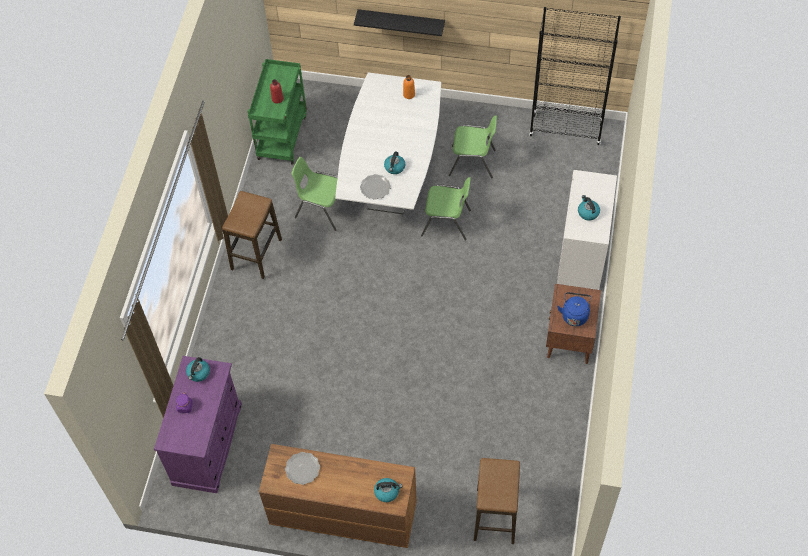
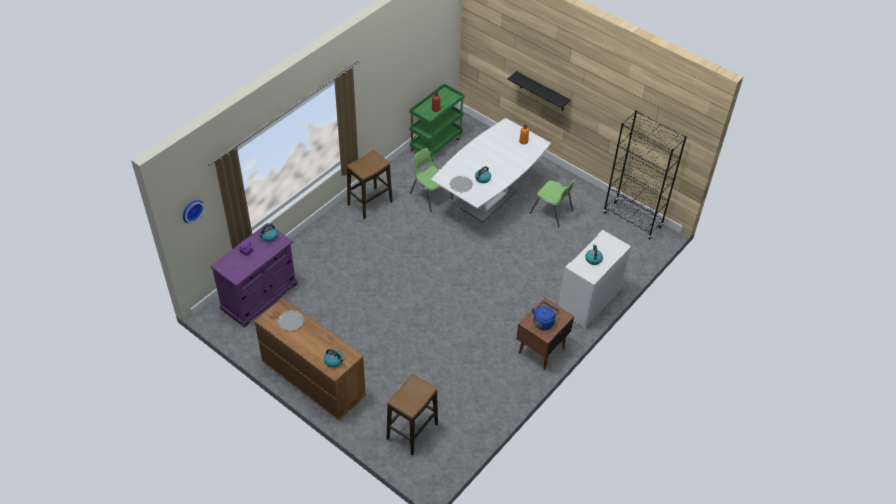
camera: 25 degrees right, 10 degrees down
(115, 401) = (191, 210): none -> wall clock
(447, 223) = (508, 240): green chair -> none

